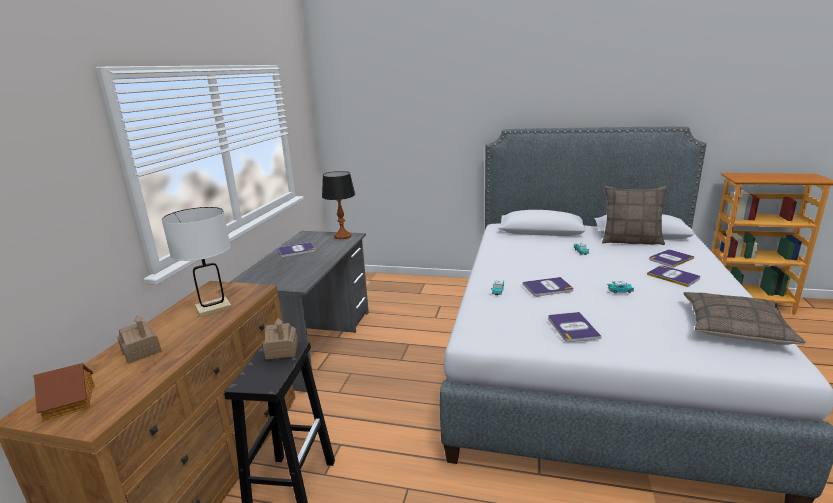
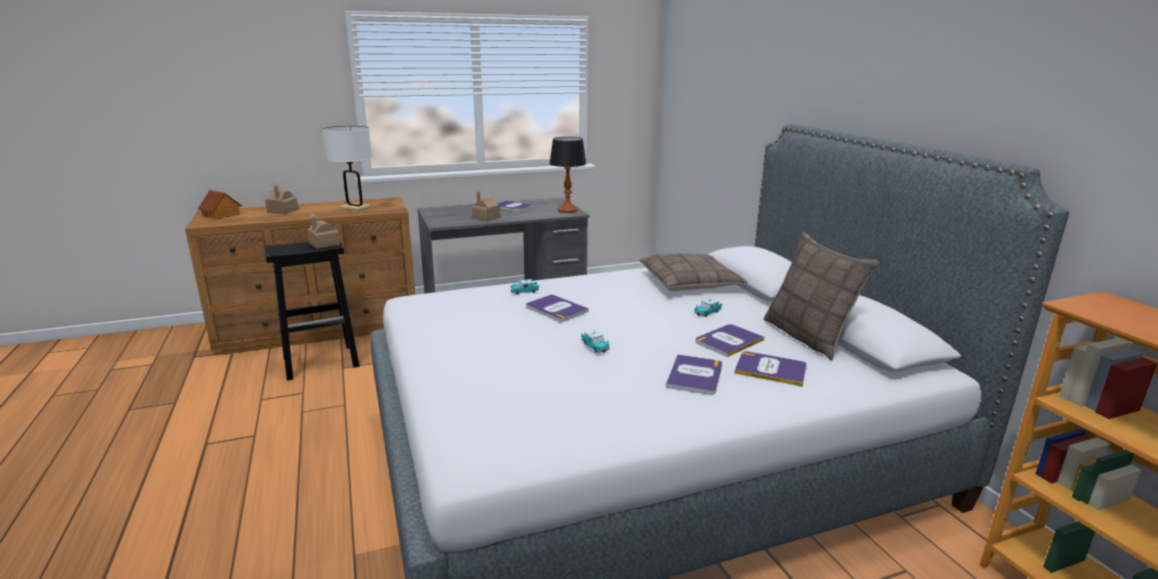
camera: 55 degrees right, 0 degrees up
(312, 265) = (486, 217): none -> toy house
(572, 327) = (461, 332): book -> book (728, 341)
(735, 327) = (555, 425): pillow -> pillow (690, 283)

